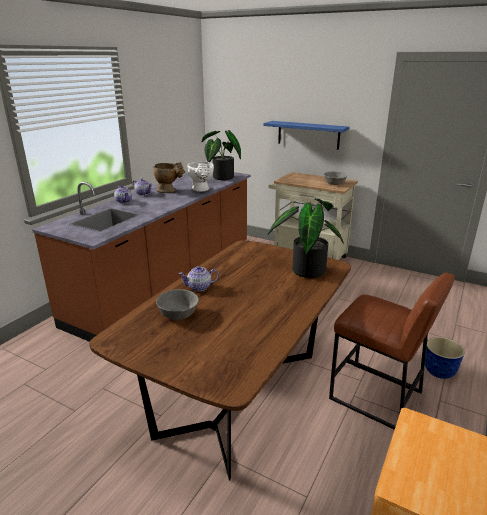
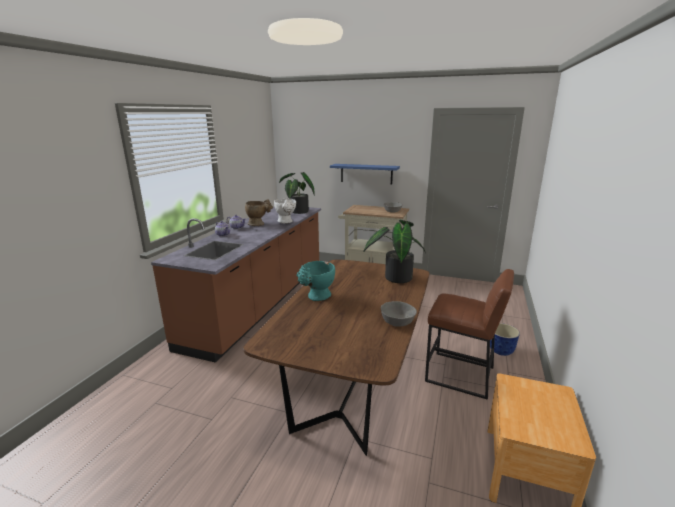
camera: 10 degrees left, 5 degrees down
(178, 314) = (309, 319): grey bowl -> grey bowl (397, 322)
(199, 287) = (317, 298): teapot -> turquoise vase

